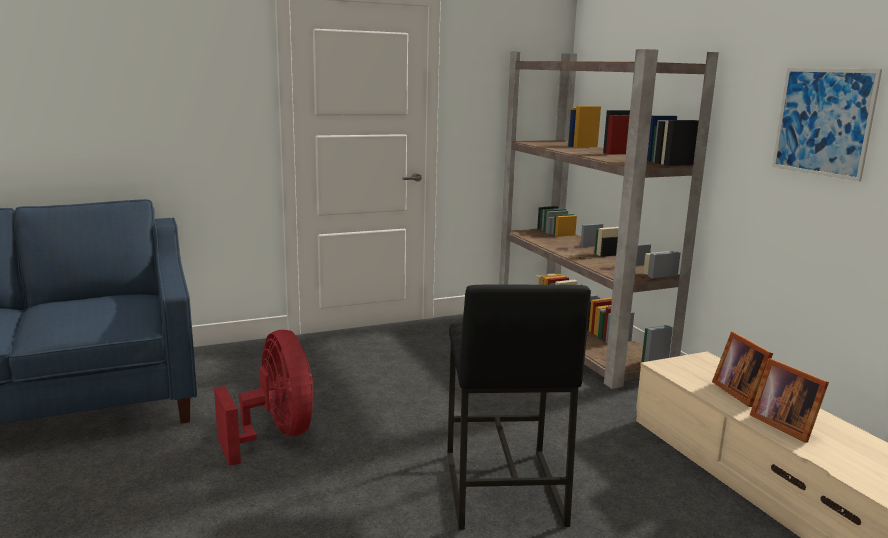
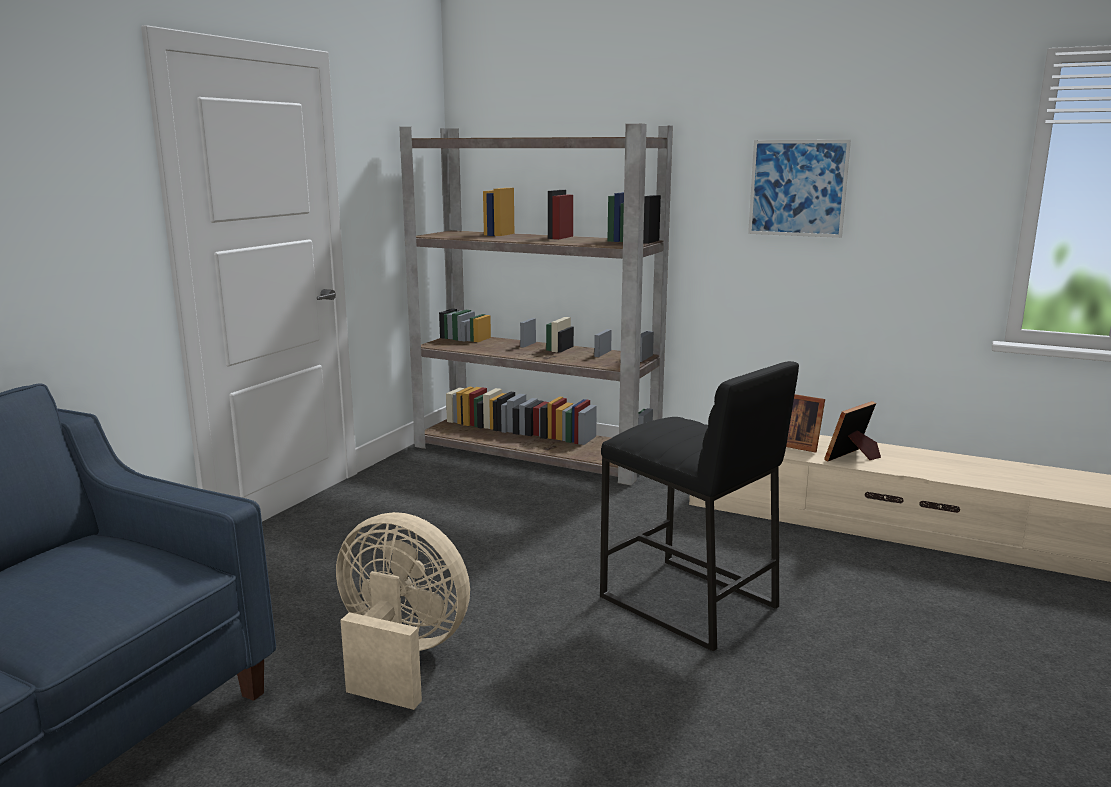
camera: 40 degrees left, 0 degrees up
(275, 435) = (400, 657): red fan -> beige fan
(783, 424) = (853, 457): picture frame -> picture frame turned 120 degrees clockwise

